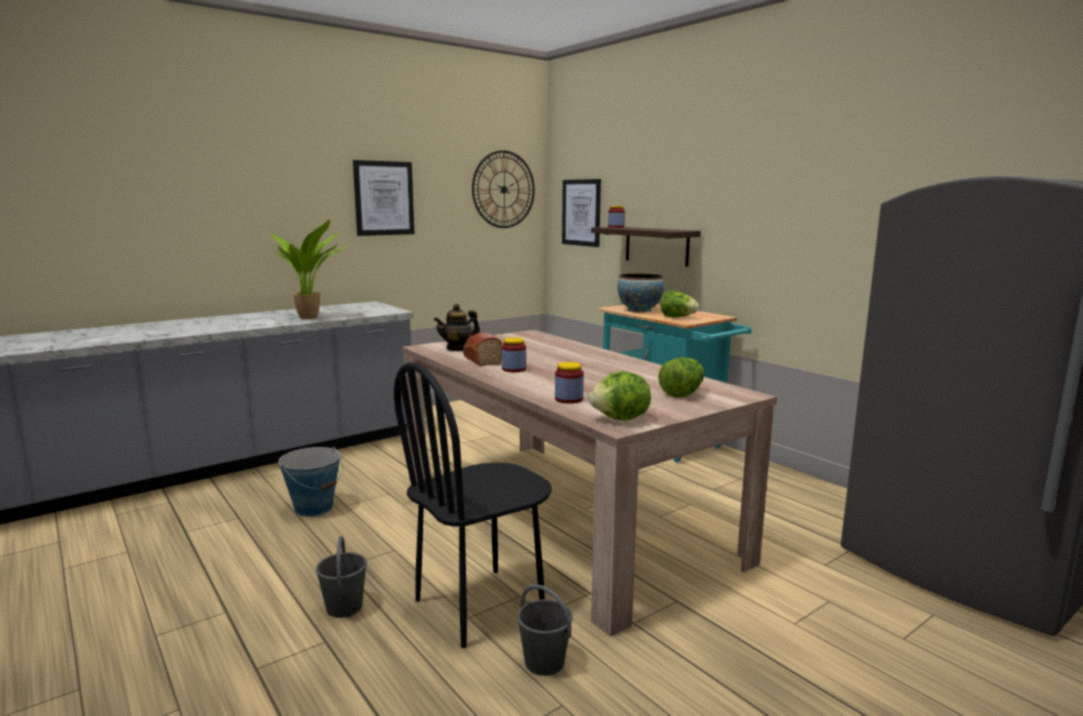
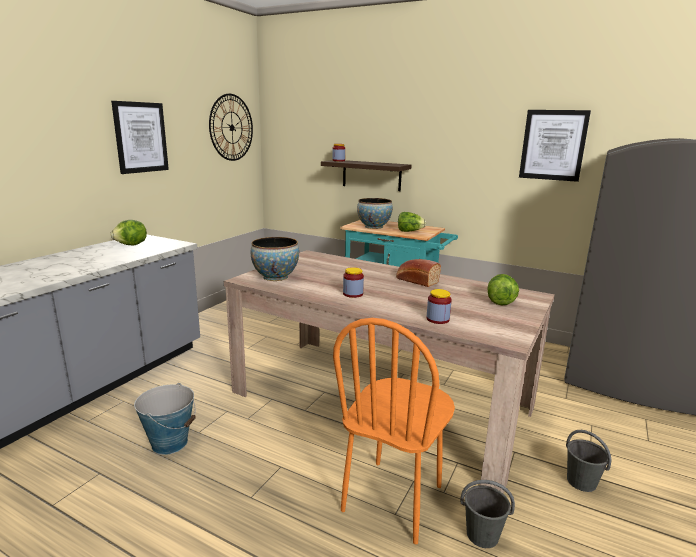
camera: 25 degrees left, 5 degrees up
(311, 317) = (107, 259): potted plant -> none
(344, 607) = (287, 538): grey bucket -> grey bucket (581, 481)
(457, 348) = (275, 277): teapot -> bowl
(480, 605) = (393, 499): black chair -> orange chair
(481, 360) = (313, 287): bread -> bread (416, 280)
(581, 212) = (297, 147): picture -> picture (553, 145)
(621, 419) = (501, 333): lettuce -> lettuce (131, 245)

